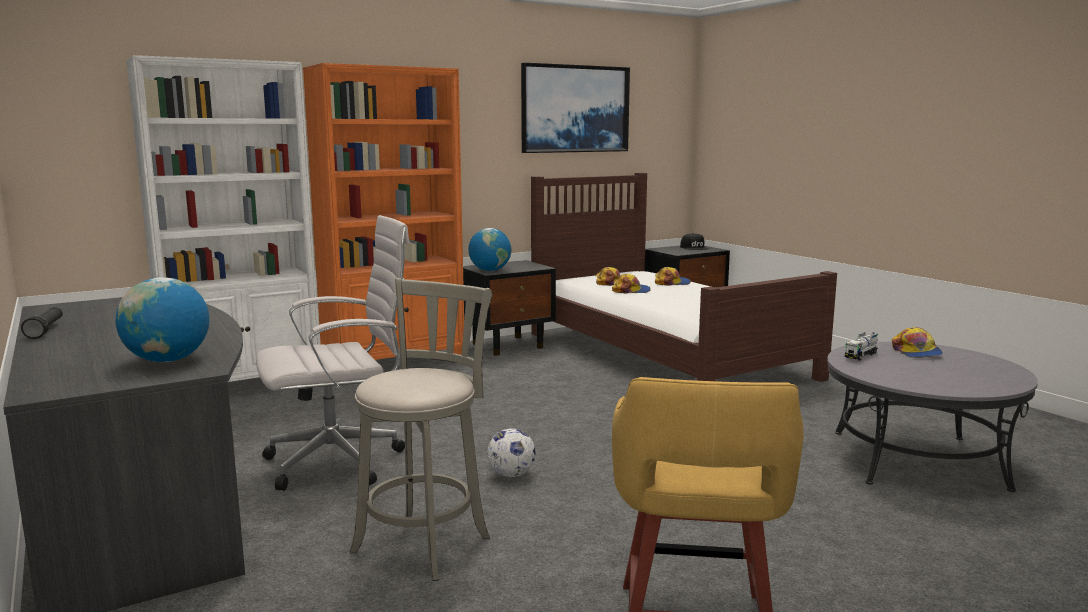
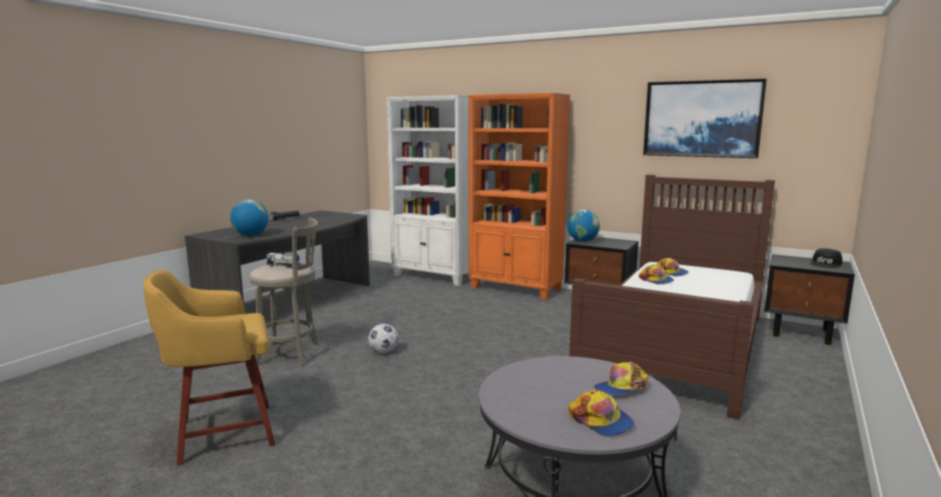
camera: 60 degrees right, 0 degrees up
(341, 461) = (364, 317): white office chair -> none
(672, 283) = (715, 285): cap -> cap (601, 421)
(861, 355) = (570, 367): toy truck -> toy truck (284, 266)

